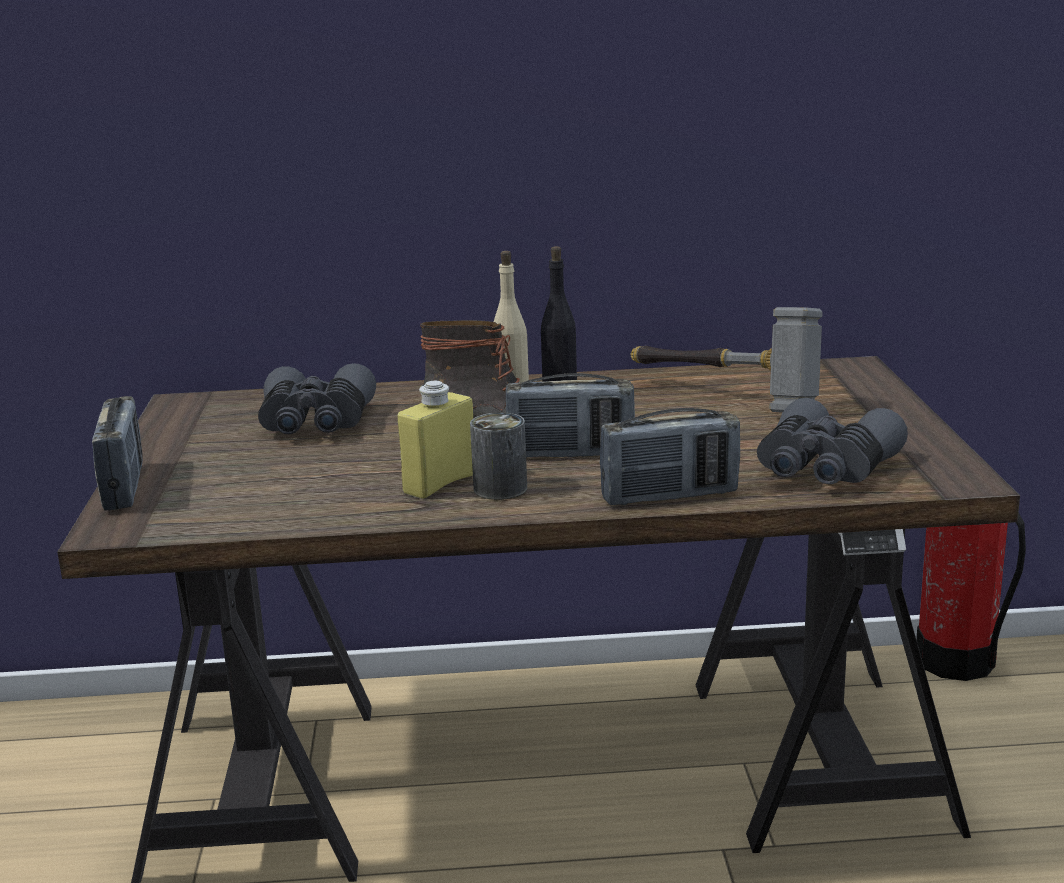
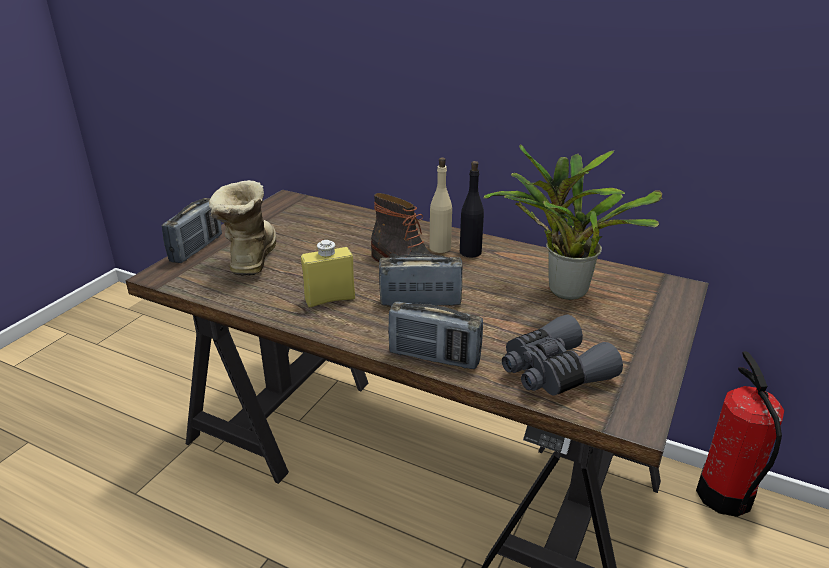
camera: 30 degrees right, 10 degrees up
(238, 476) = (249, 259): none -> boot
(316, 423) = (325, 233): grey binoculars -> none
(500, 489) = (354, 315): can -> none
(570, 454) = (420, 302): radio -> radio turned 150 degrees clockwise
(727, 399) = (562, 289): hammer -> potted plant

